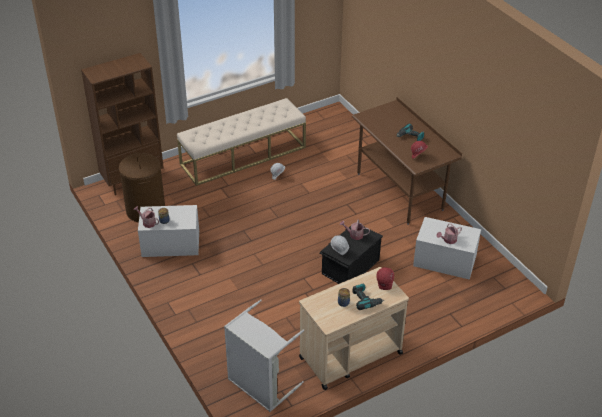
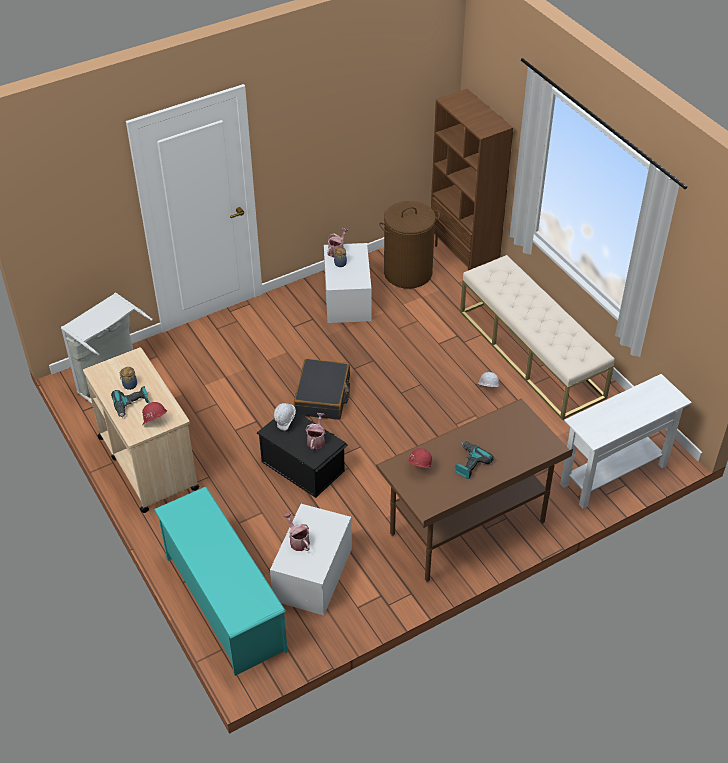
camera: 90 degrees right, 5 degrees up
(280, 257) = (323, 396): none -> black suitcase
(351, 132) = (613, 474): none -> white console table
(475, 303) = (224, 603): none -> turquoise shoe rack

